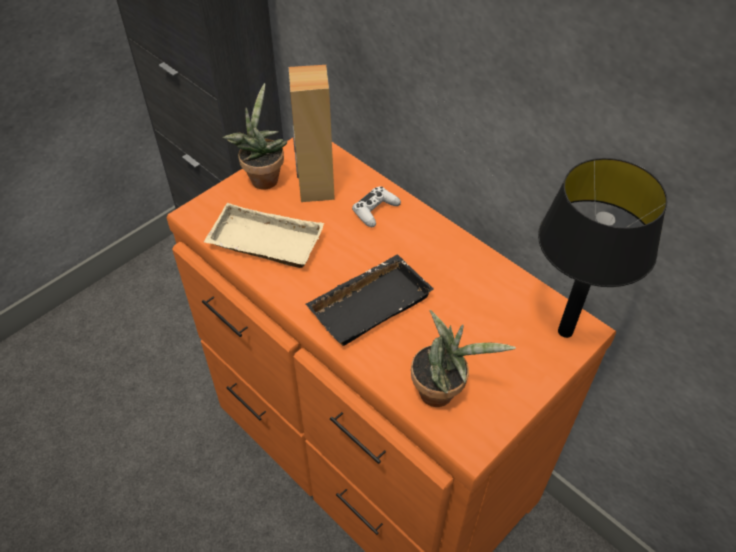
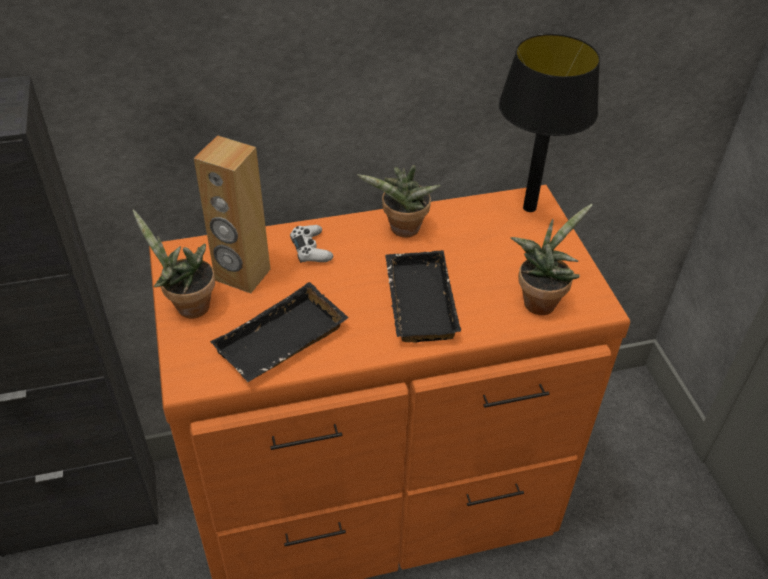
camera: 60 degrees left, 5 degrees down
(263, 244) = (282, 343): beige tray -> black tray
(447, 255) = (402, 231): none -> potted plant

